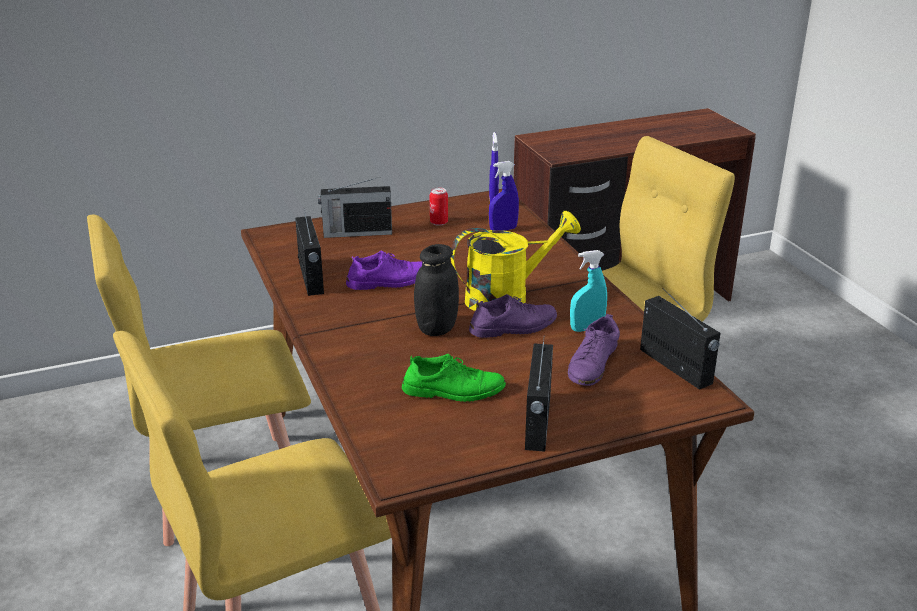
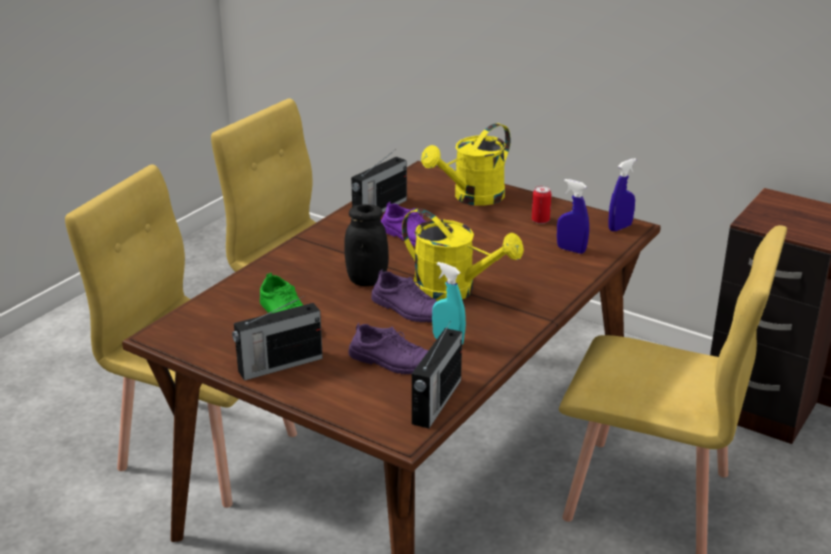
camera: 55 degrees right, 0 degrees up
(356, 233) = (472, 198): radio -> yellow watering can
(593, 363) = (394, 361): purple shoe -> purple shoe turned 150 degrees counterclockwise

